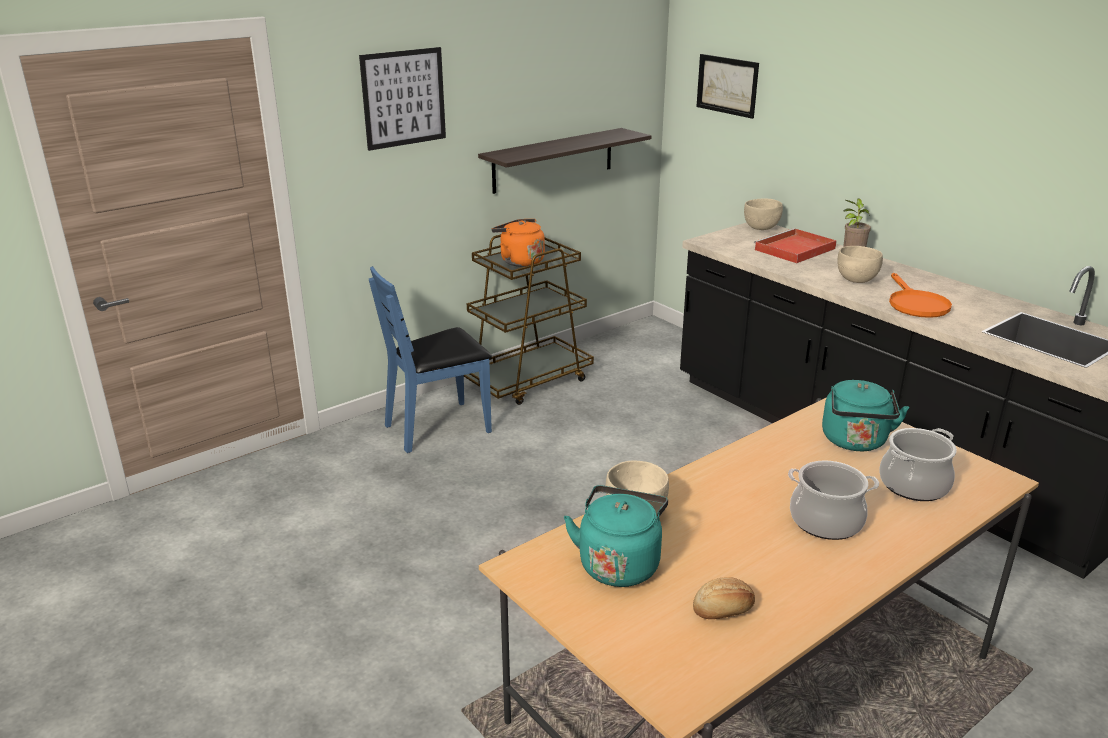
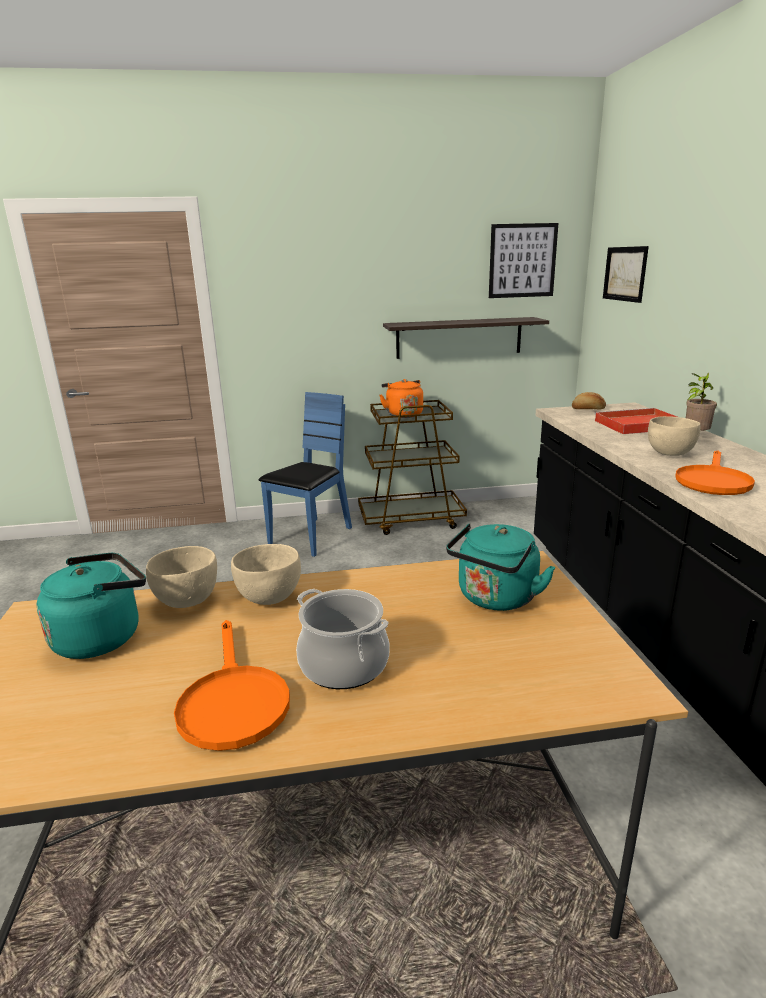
camera: 30 degrees right, 5 degrees down
(403, 98) = (314, 269): picture -> picture (522, 261)
(438, 427) = (311, 537): blue chair -> blue chair turned 120 degrees clockwise
(724, 610) = (105, 714): bread -> bread (588, 409)
(761, 228) = (628, 408): beige bowl -> beige bowl (270, 598)
(793, 570) = (232, 701): none -> orange frying pan
(914, 485) = (501, 660): cooking pot -> none

